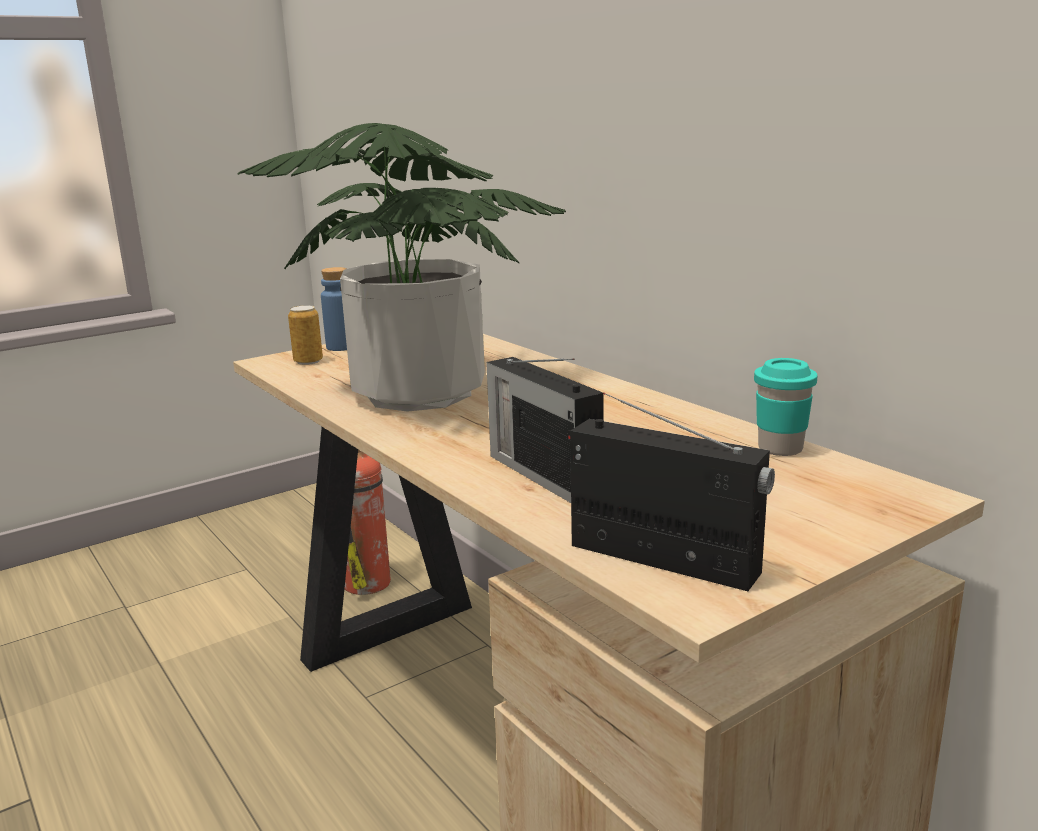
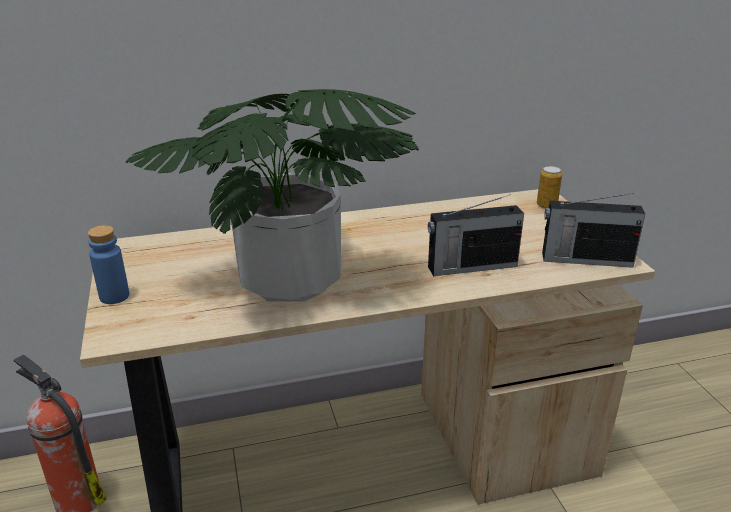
camera: 70 degrees left, 10 degrees up
(308, 361) = (141, 317): can -> can (546, 205)
(666, 560) = (584, 259): radio -> radio turned 135 degrees counterclockwise
(780, 448) = (474, 205): turquoise cup -> none

